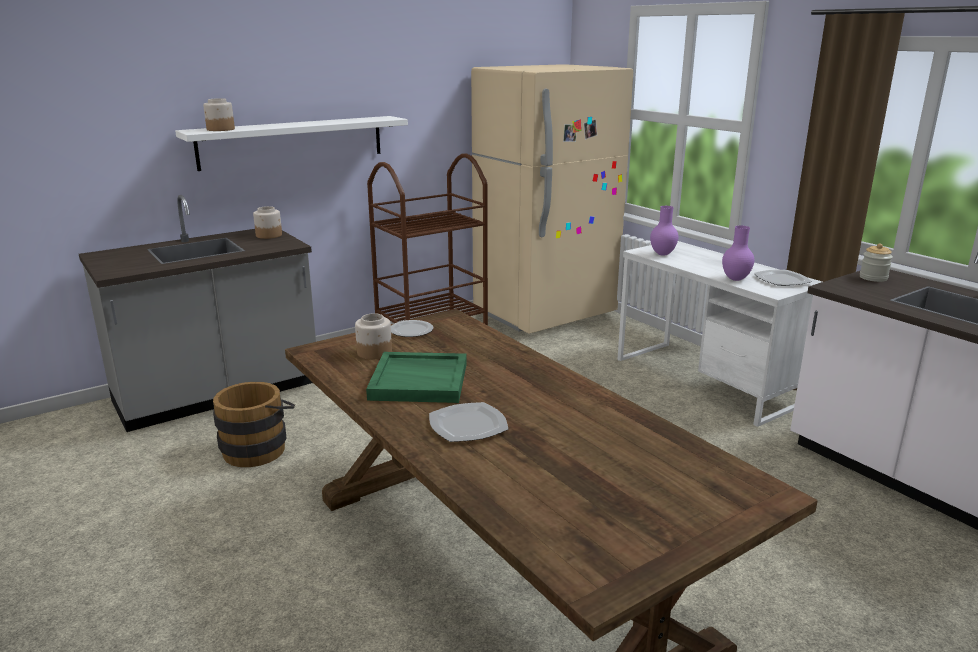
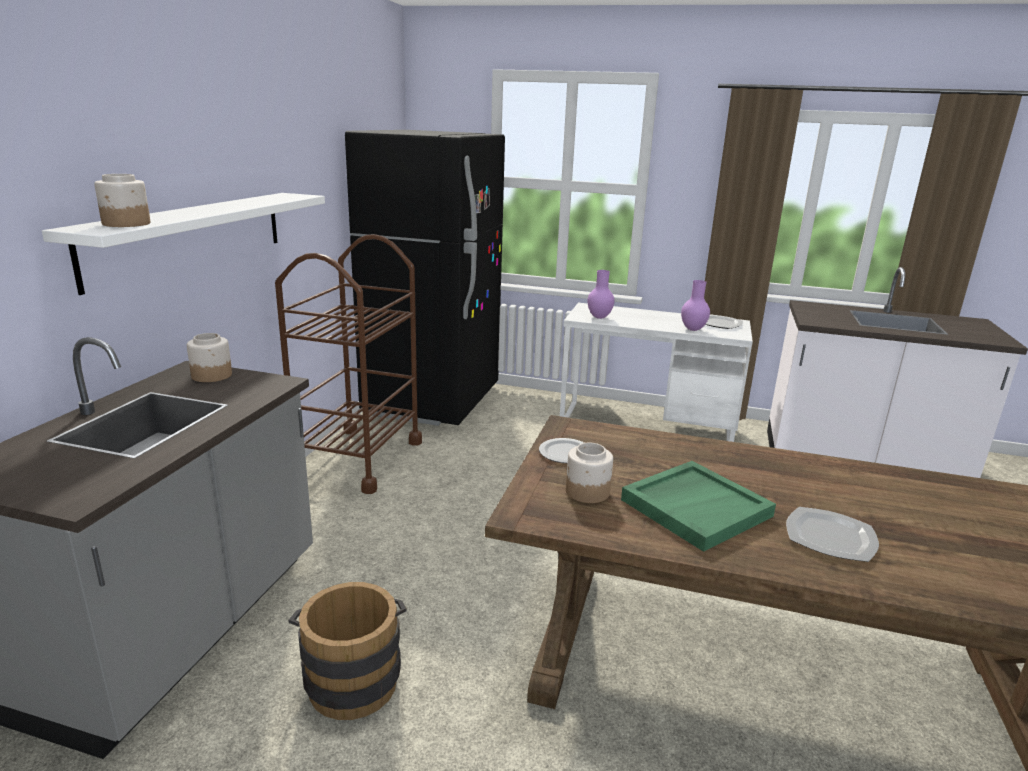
camera: 40 degrees left, 0 degrees up
(545, 313) = (433, 400): beige fridge -> black fridge
(873, 278) = (812, 310): jar -> none

